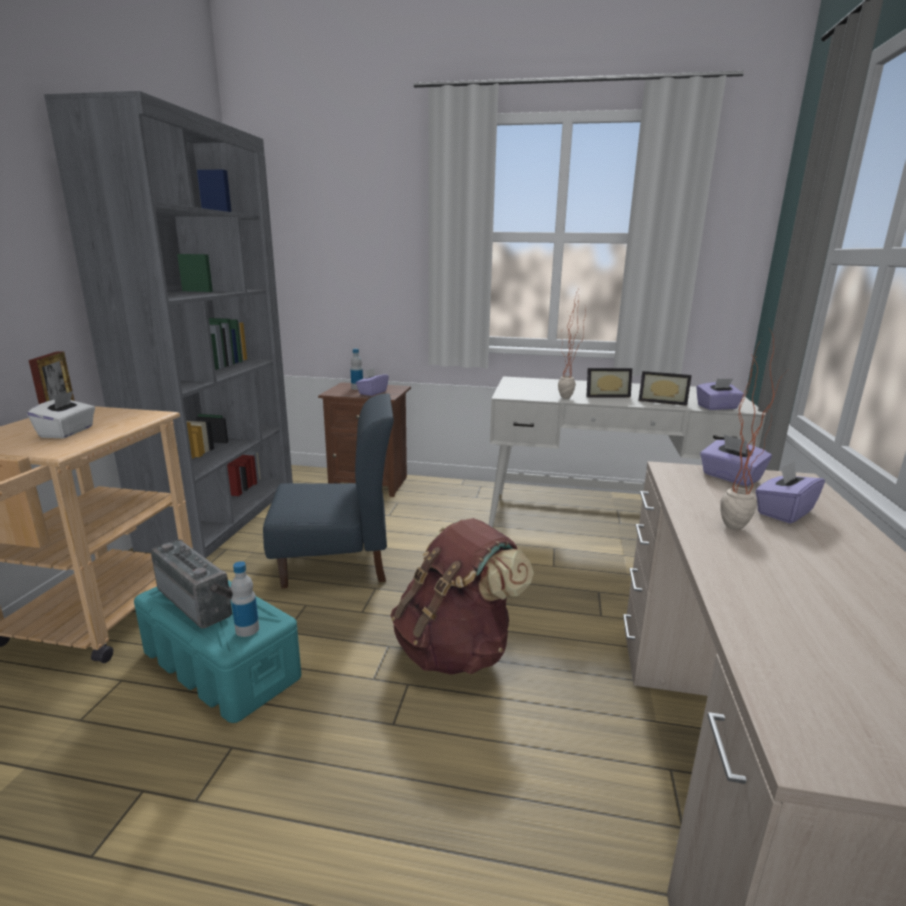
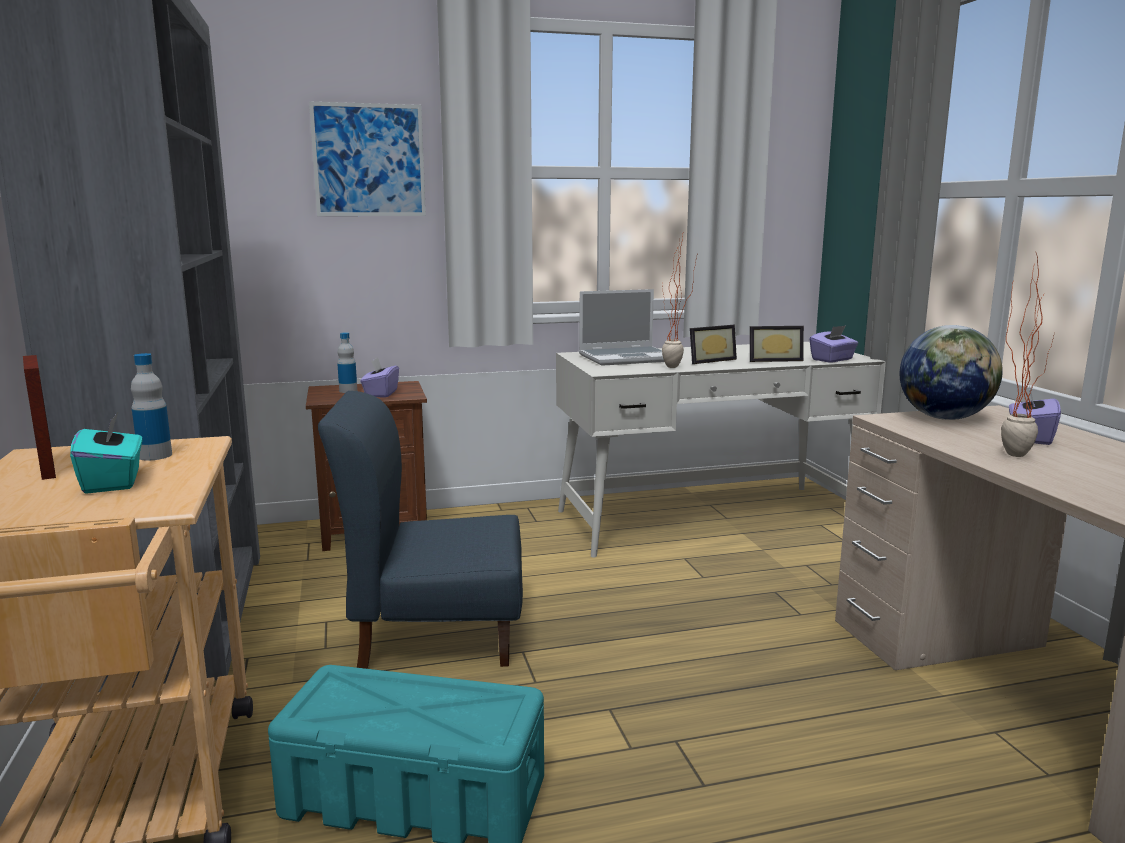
camera: 25 degrees left, 5 degrees down
(67, 432) = (113, 481): white tissue box -> turquoise tissue box
(200, 600) = (381, 703): radio -> none
(247, 629) = (494, 715): bottle -> bottle (155, 455)
(336, 562) = (435, 634): blue chair -> blue chair turned 150 degrees counterclockwise
(384, 228) = (369, 160): none -> picture
(456, 649) = (690, 689): brown backpack -> none
(545, 386) = (627, 358): none -> laptop
(730, 477) = (944, 418): purple tissue box -> globe

